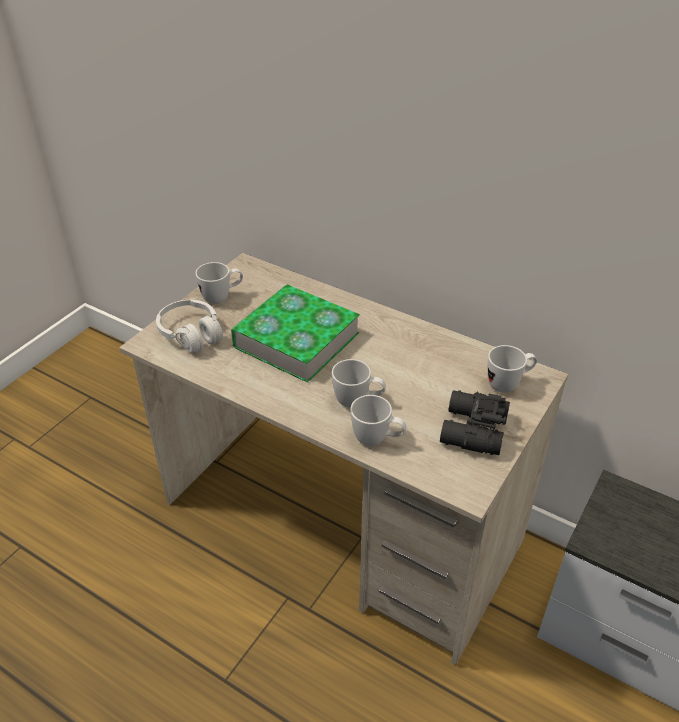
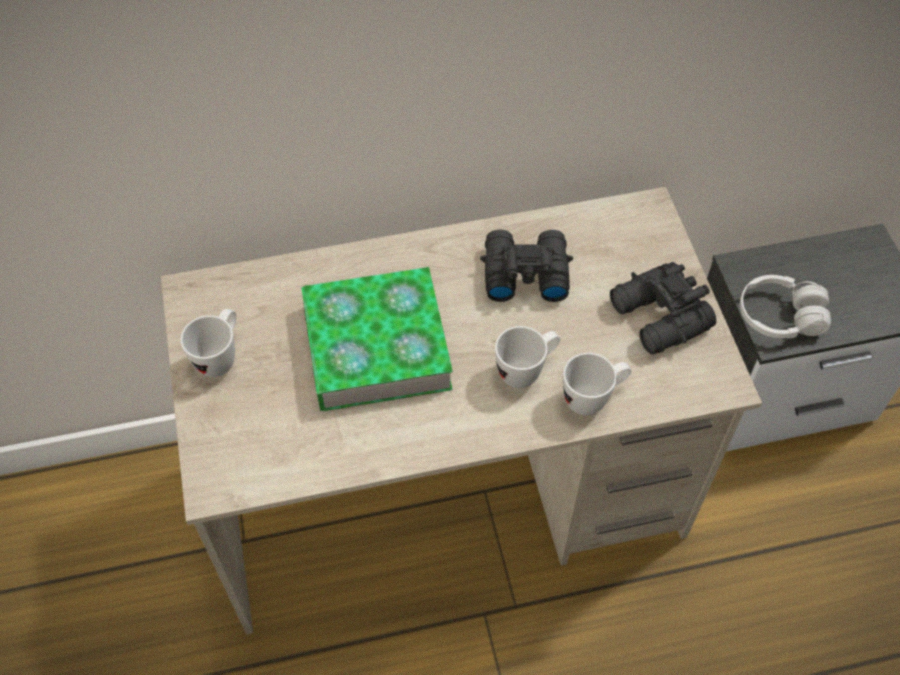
camera: 45 degrees left, 15 degrees up
(191, 334) = (250, 433): white headphones -> white headphones (780, 317)
(419, 358) = (523, 272): none -> black binoculars
(508, 384) = (631, 238): white mug -> none

